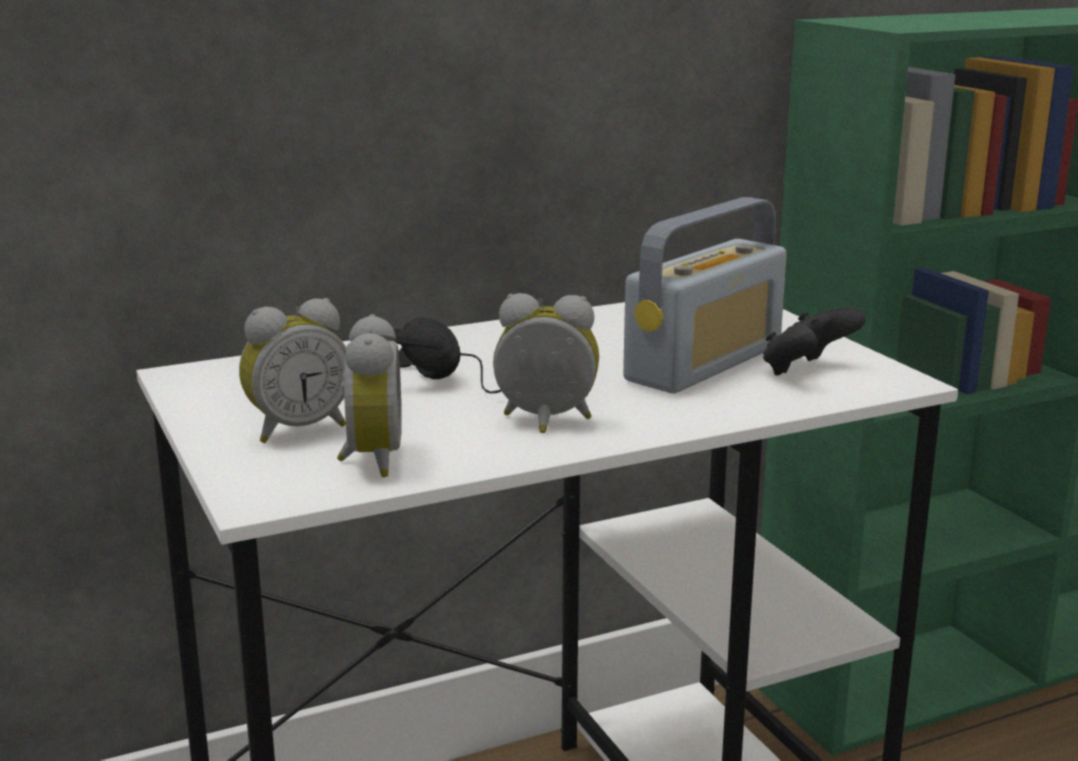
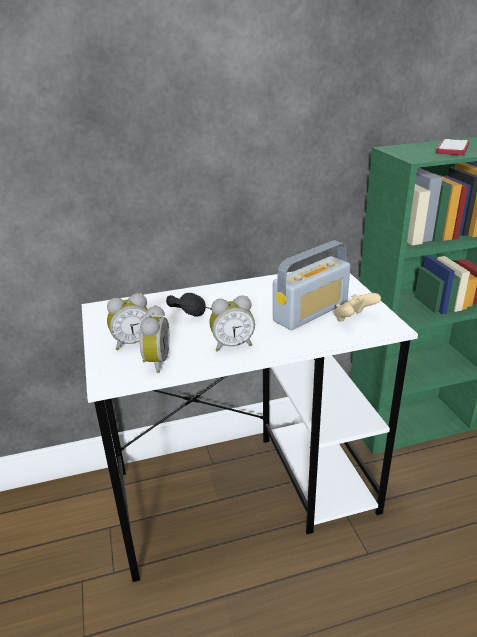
camera: 10 degrees right, 10 degrees up
(545, 423) = (232, 345): alarm clock -> alarm clock turned 150 degrees clockwise
(806, 371) = (353, 319): black game controller -> beige game controller
(967, 20) = (452, 149): none -> phone

